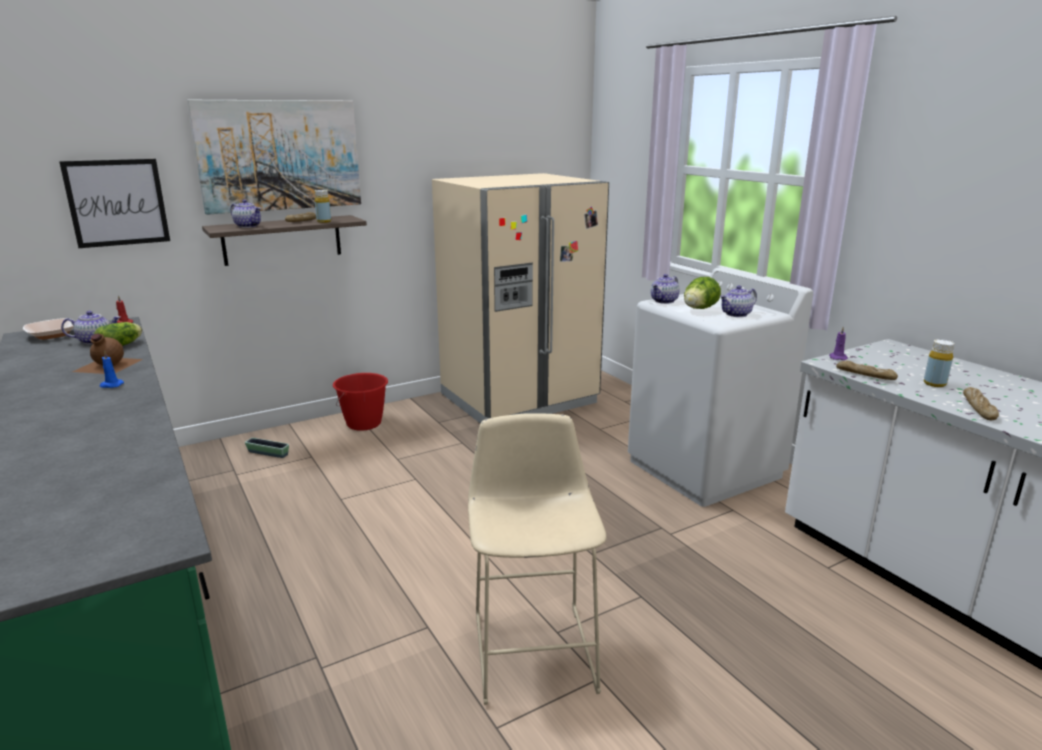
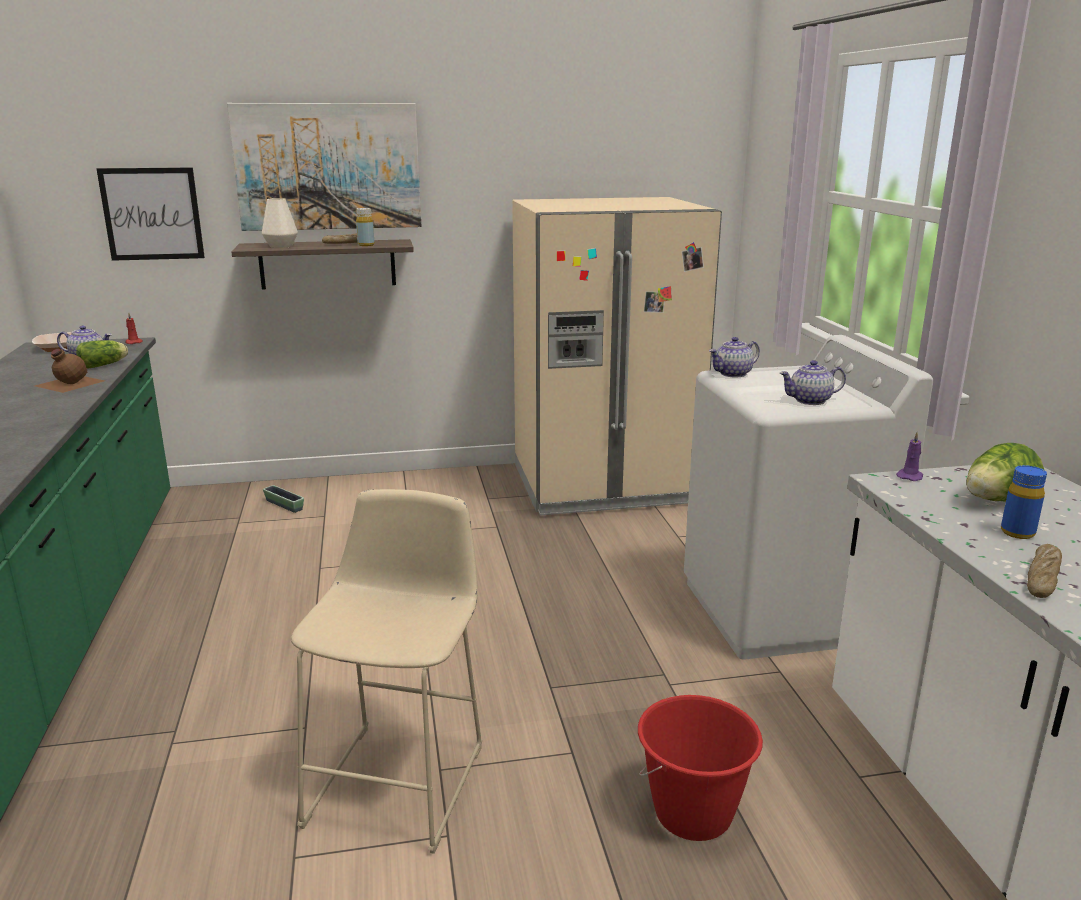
camera: 20 degrees right, 0 degrees up
(111, 385) = (48, 403): blue candle -> none
(248, 226) = (281, 246): teapot -> white vase
(364, 424) = (405, 488): red bucket -> red bucket (693, 814)
(699, 309) = (766, 389): lettuce -> lettuce (996, 501)
(865, 375) = (919, 506): bread -> none
(934, 384) = (1017, 533): yellow bottle -> blue bottle

